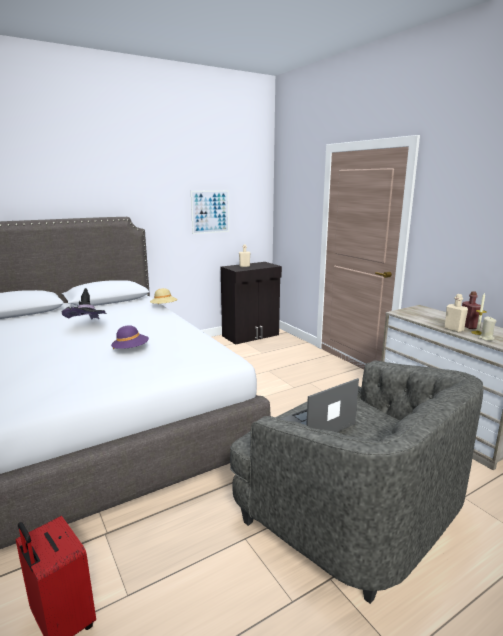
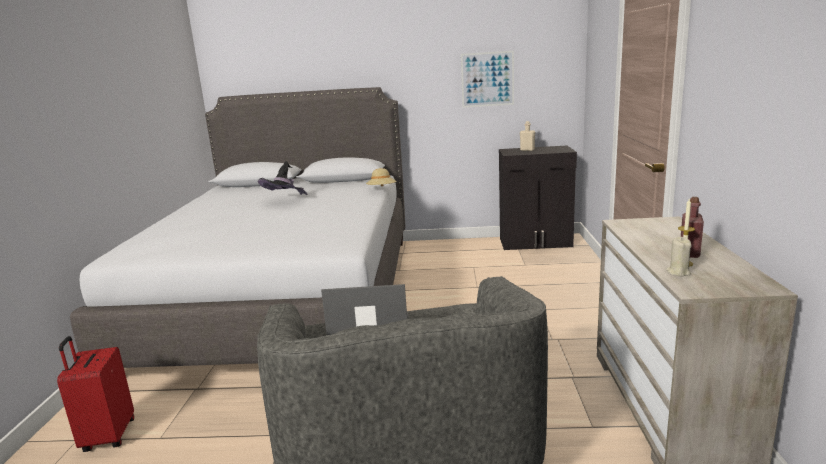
camera: 35 degrees right, 0 degrees up
(131, 350) = (283, 225): purple hat -> none
(453, 329) = (653, 254): beige bottle -> none

